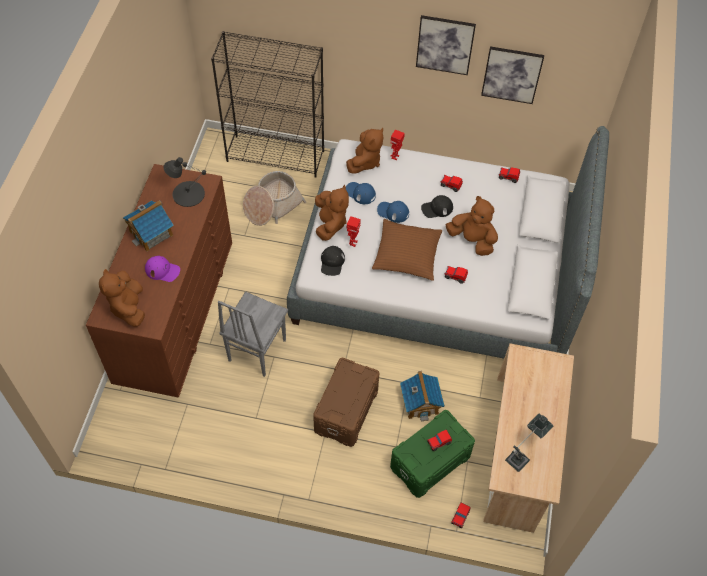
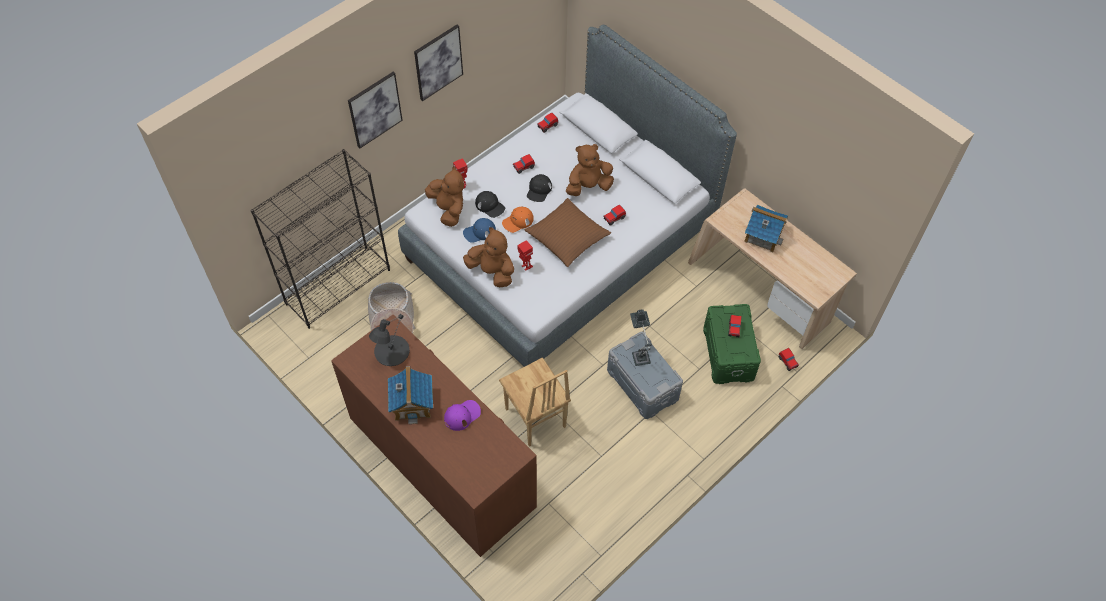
camera: 55 degrees left, 0 degrees up
(128, 307) = (481, 463): brown plush toy -> none
(256, 350) = (534, 419): grey chair -> brown chair
(332, 262) = (533, 293): black cap -> black cap (490, 206)
(347, 411) = (643, 384): brown storage box -> grey storage box
(393, 212) = (518, 221): blue cap -> orange cap
(420, 402) = (672, 328): toy house -> toy house (763, 235)
(512, 74) = (493, 46): picture -> picture (375, 109)
(520, 456) = (805, 273): table lamp -> table lamp (640, 354)

